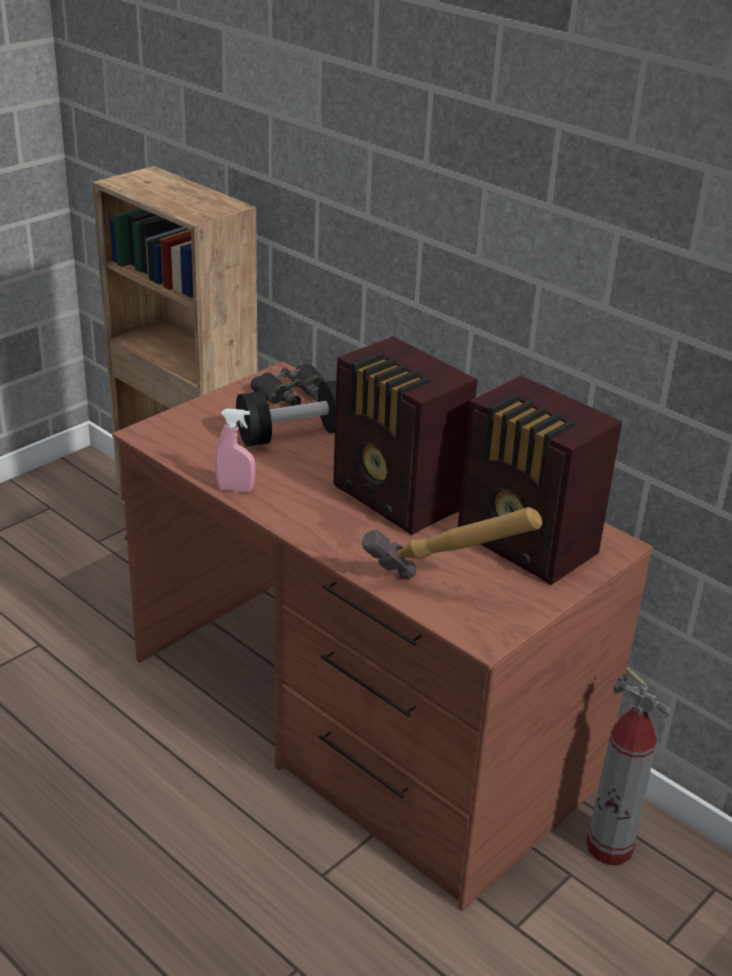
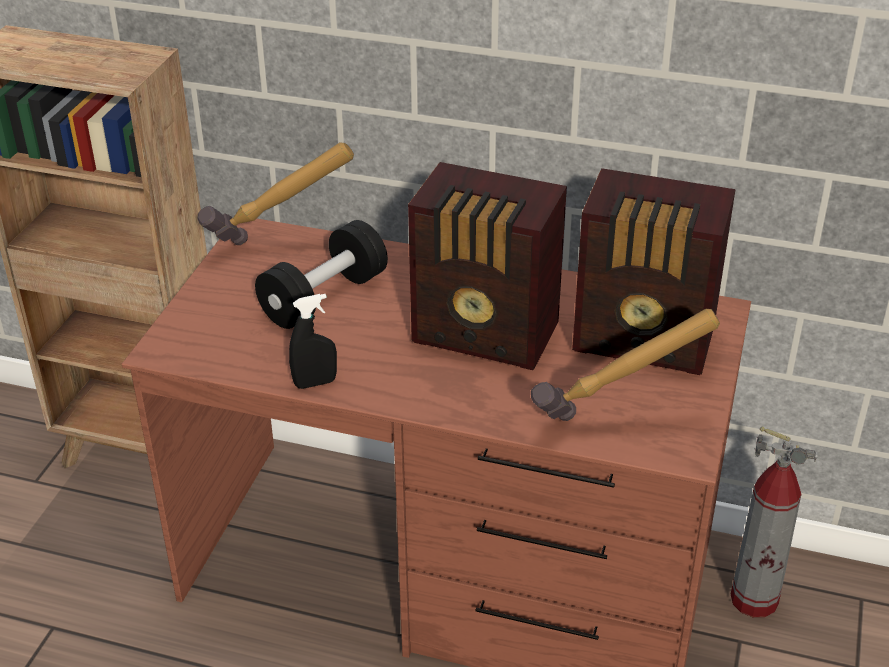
camera: 25 degrees left, 5 degrees up
(235, 489) = (315, 383): pink spray bottle -> black spray bottle
(292, 393) = (281, 250): black binoculars -> hammer

